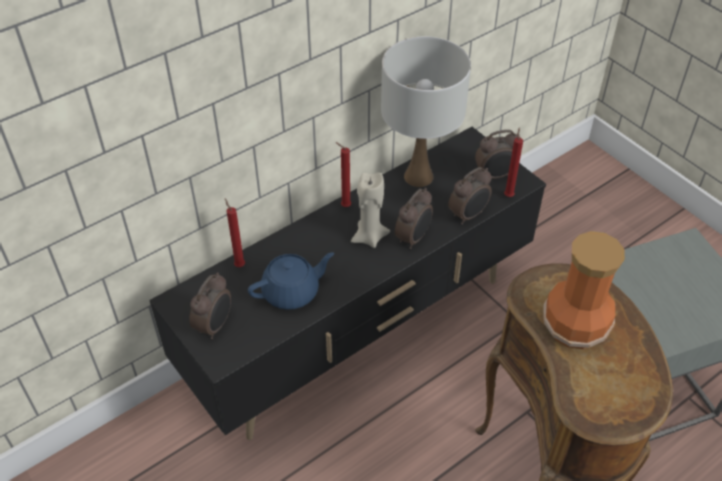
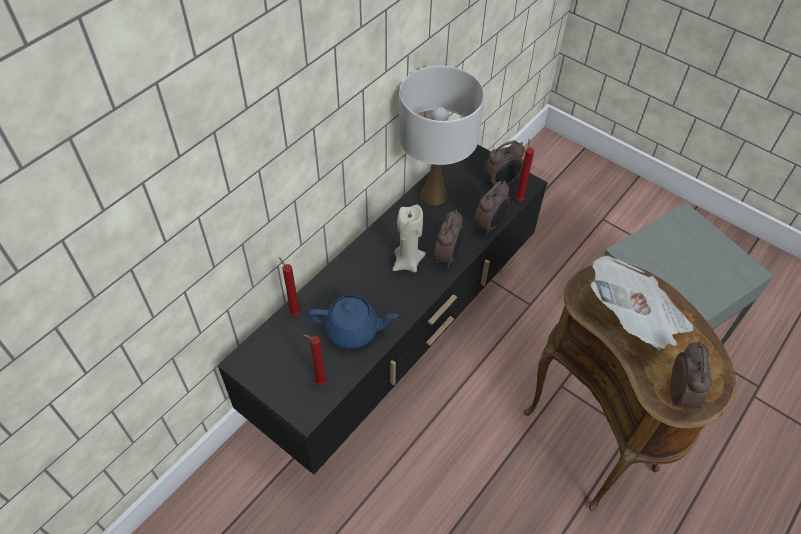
camera: 15 degrees left, 5 degrees up
(215, 325) = (290, 379): alarm clock -> alarm clock (680, 394)
(292, 292) = (353, 330): blue teapot -> blue teapot turned 45 degrees clockwise
(344, 206) = (375, 236): red candle -> red candle (319, 382)
(576, 324) = (634, 319): vase -> newspaper

